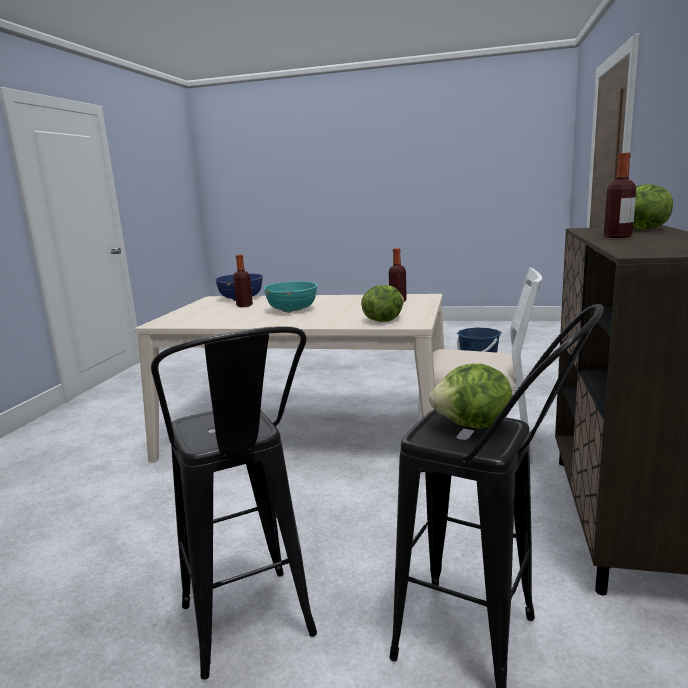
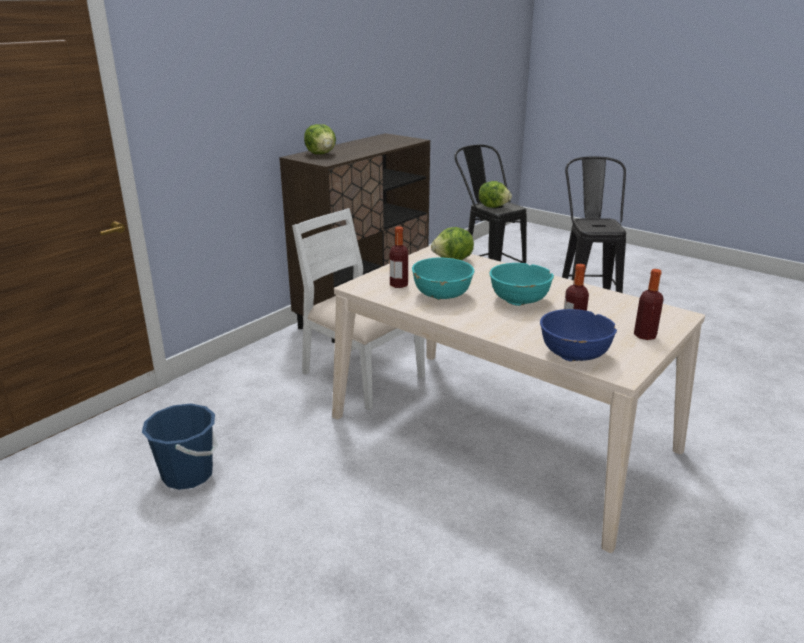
camera: 155 degrees left, 10 degrees up
(355, 303) = (442, 295): none -> turquoise bowl
(617, 236) = (362, 150): bottle -> bottle (645, 335)

